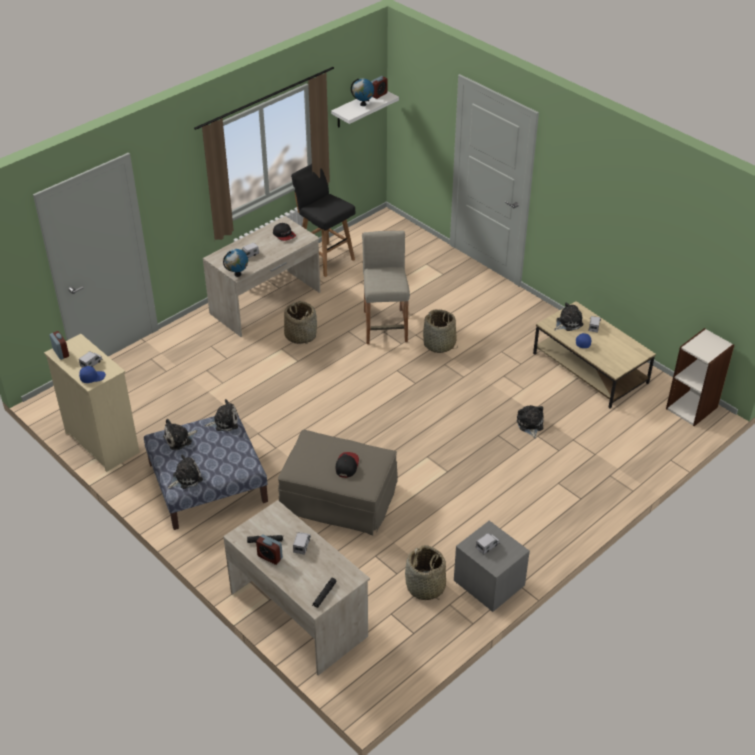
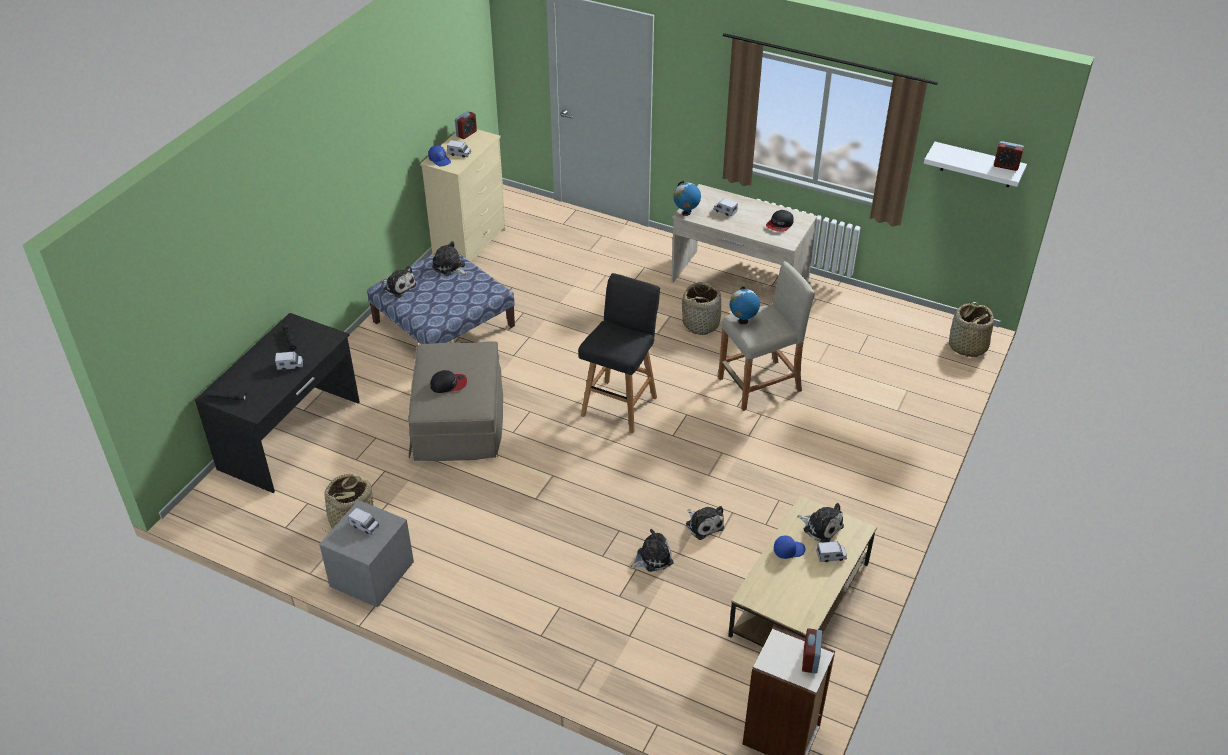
camera: 70 degrees right, 0 degrees up
(224, 422) = (487, 288): plush toy -> plush toy (703, 524)
(270, 557) = (269, 349): alarm clock -> alarm clock (810, 660)
(299, 613) = (291, 435): beige desk -> black desk
(325, 258) = (851, 305): black stool -> black stool (620, 405)
(363, 104) = (971, 160): globe -> globe (743, 321)
(439, 344) = (756, 439): basket -> basket (967, 346)

